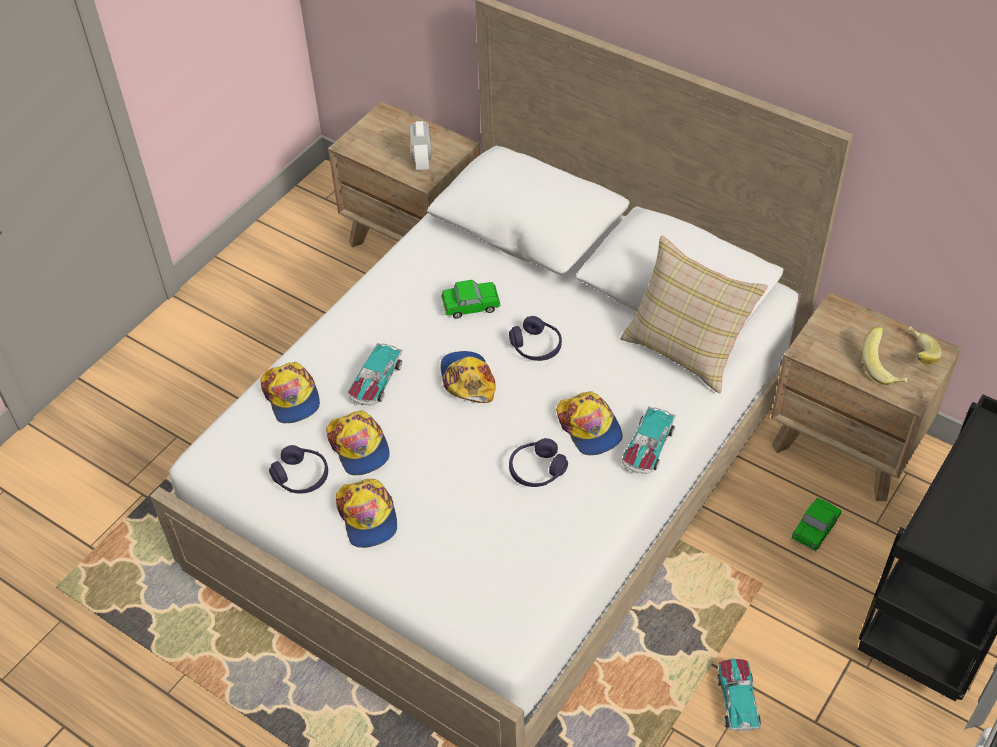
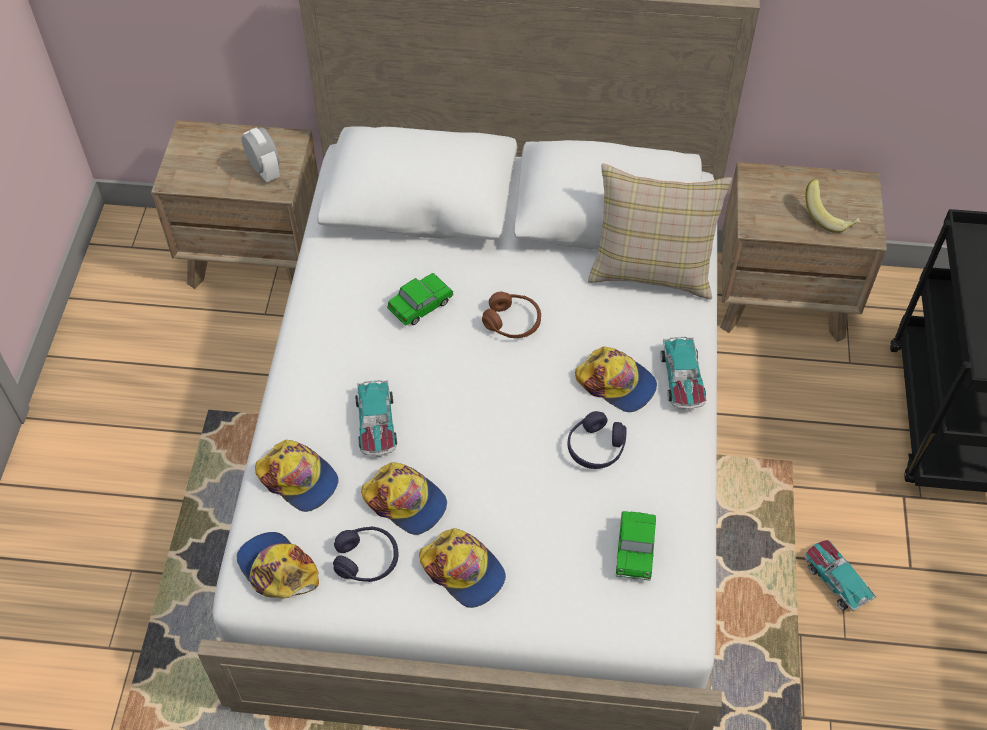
camera: 30 degrees left, 5 degrees up
(467, 380) = (468, 384): cap -> cap (277, 569)
(536, 346) = (512, 322): purple headphones -> brown headphones
(814, 530) = (804, 391): toy car -> toy car (634, 551)
(916, 355) = (847, 193): banana -> none

